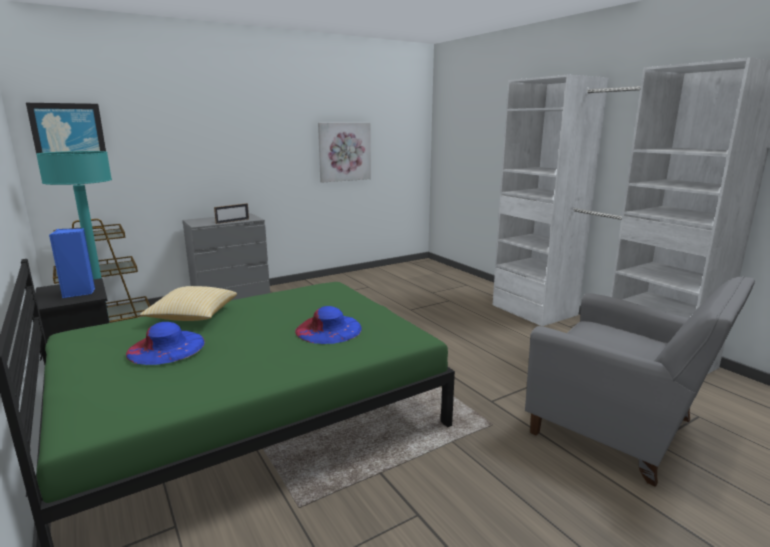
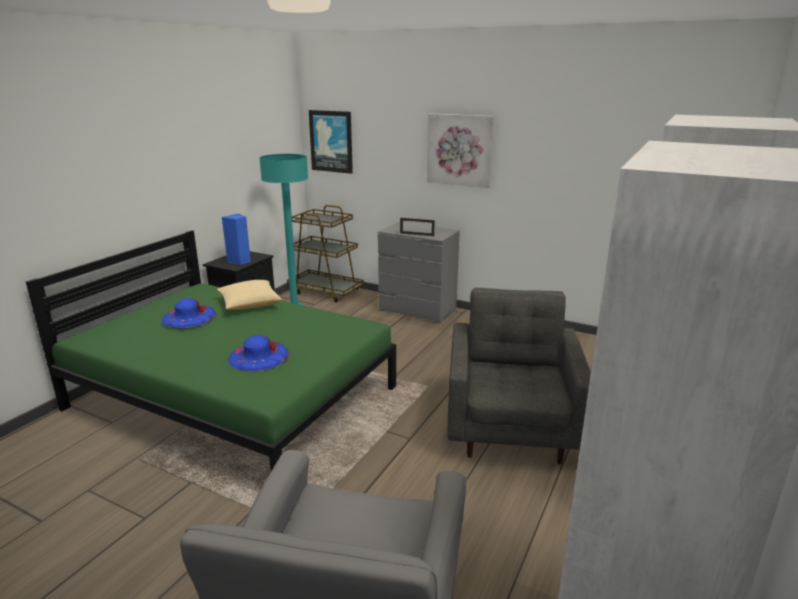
camera: 60 degrees right, 5 degrees up
(344, 152) = (586, 179): picture -> picture (460, 150)
(441, 320) = (511, 428): none -> grey armchair

